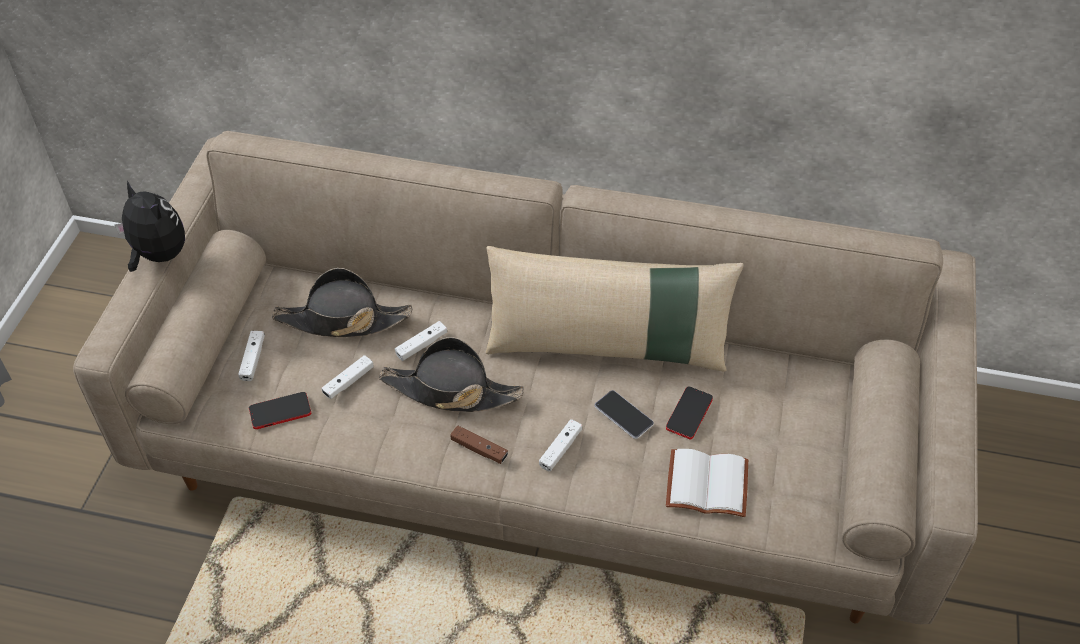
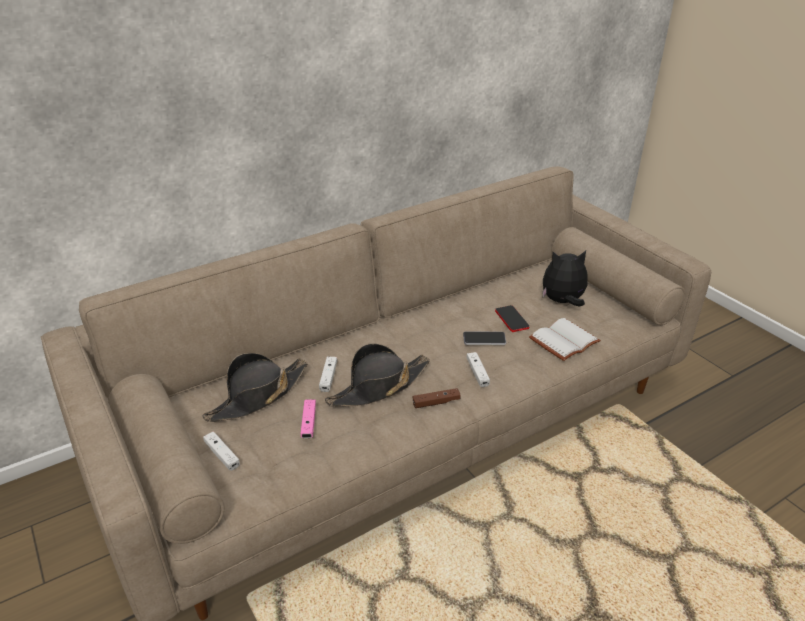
camera: 45 degrees left, 15 degrees down
(158, 255) = (92, 415): plush toy -> plush toy (562, 302)
(280, 411) = (283, 469): phone -> none
(348, 382) = (309, 423): white game controller -> pink game controller
(608, 347) = (431, 318): beige pillow -> none

